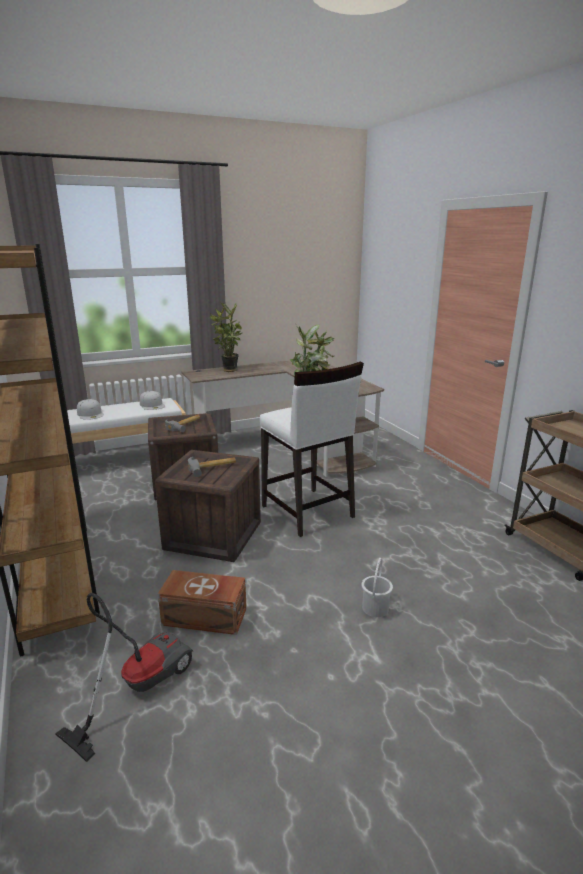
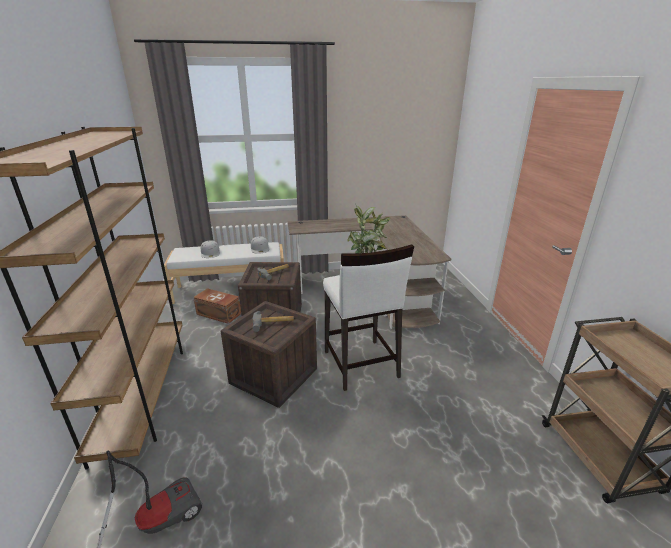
camera: 15 degrees right, 5 degrees up
(205, 617) = (233, 463): brown storage box -> brown storage box (219, 314)
(228, 370) = (325, 223): potted plant -> none
(375, 608) = (381, 488): white bucket -> none

